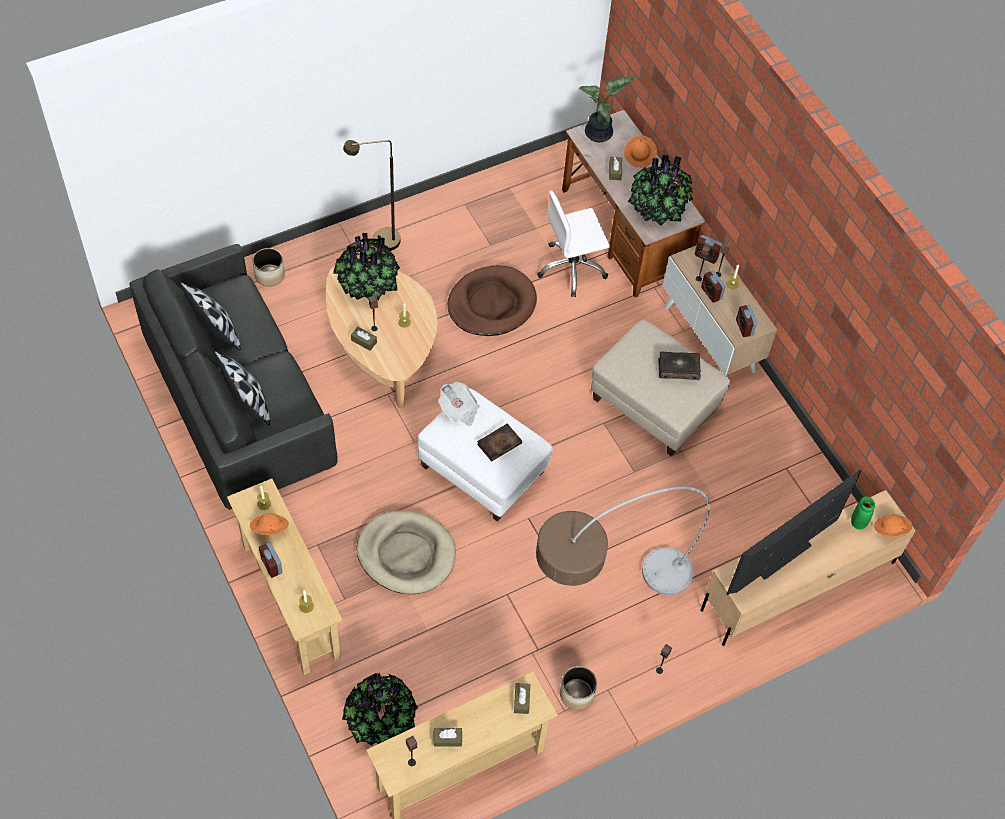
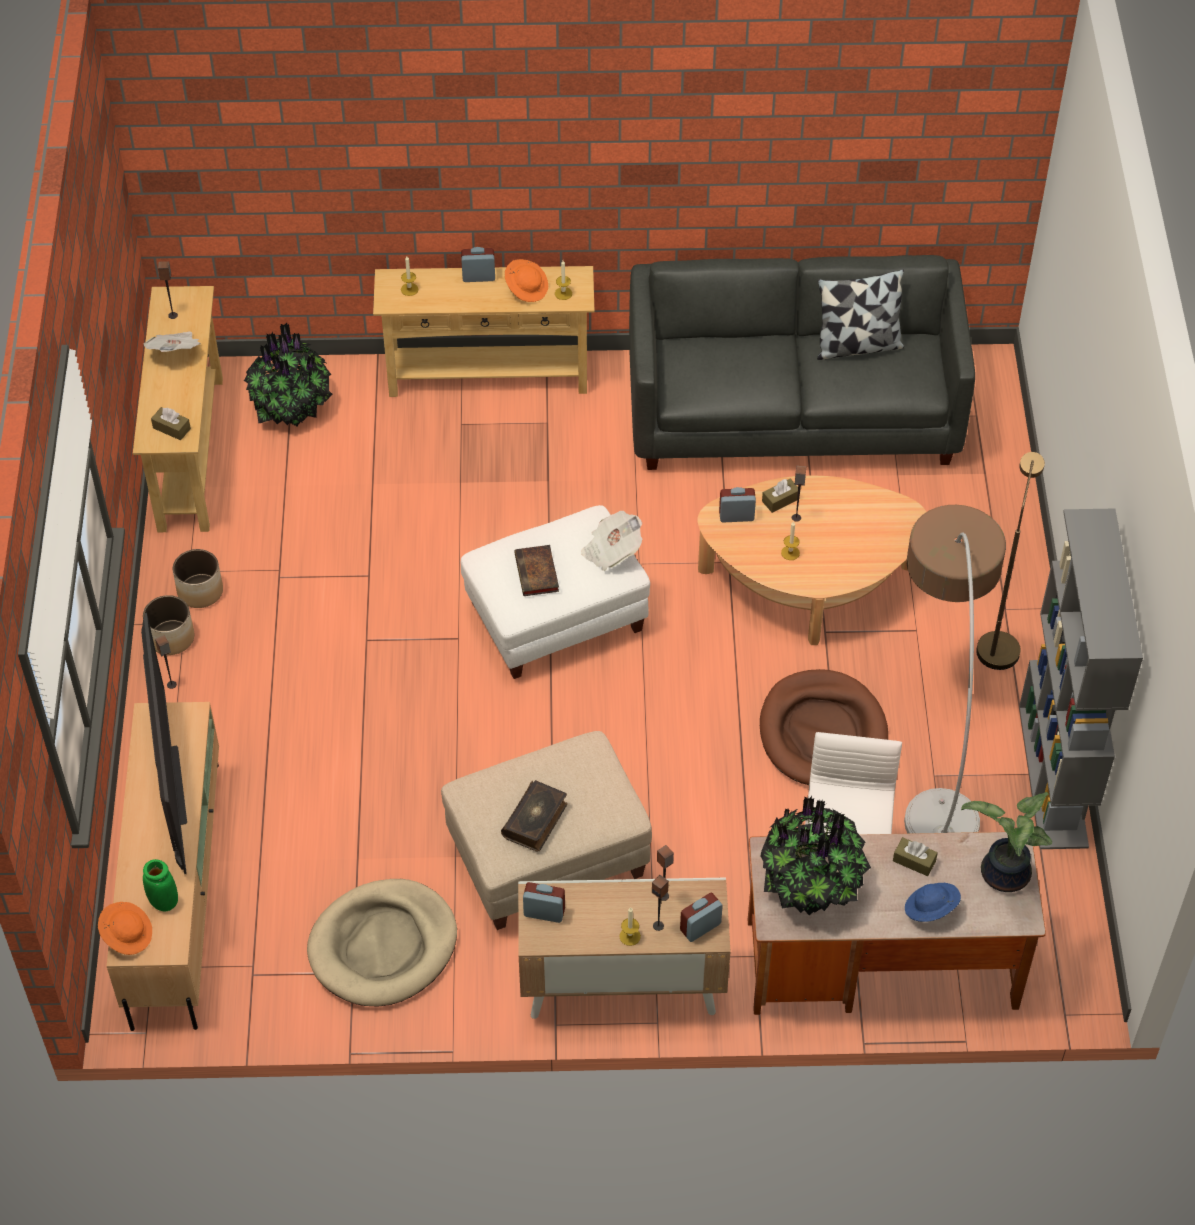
camera: 120 degrees right, 5 degrees down
(247, 403) = (731, 343): pillow -> none
(269, 276) = (990, 502): planter -> planter (171, 637)
(367, 286) = (871, 534): potted plant -> none
(406, 554) = (483, 499): beige dog bed -> beige dog bed (383, 946)
(447, 739) = (175, 352): brown tissue box -> newspaper
(460, 193) = (1054, 776): none -> grey bookcase
(604, 597) = (301, 671): floor lamp -> floor lamp (936, 738)
(639, 157) = (930, 909): orange hat -> blue hat
(711, 293) = (628, 899): alarm clock -> alarm clock (736, 516)

